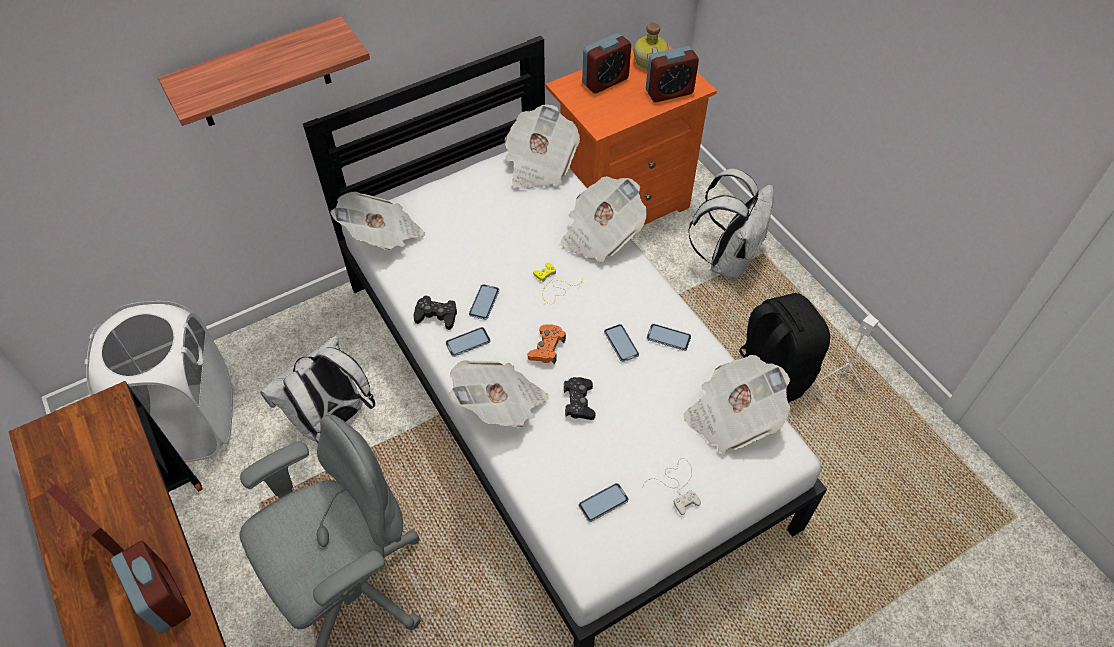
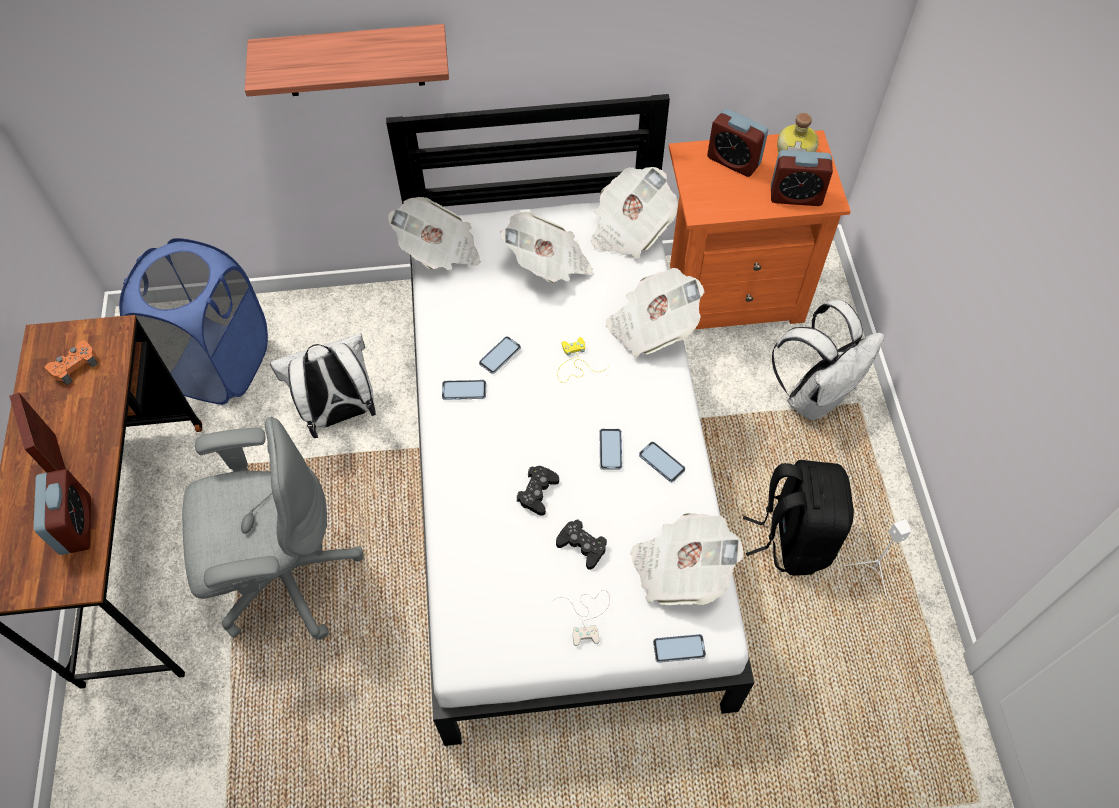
camera: 25 degrees right, 5 degrees up
(190, 423) = (219, 364): white laundry basket -> blue laundry basket
(436, 316) = (448, 352): black game controller -> black game controller (582, 546)
(501, 405) = (462, 465): newspaper -> newspaper (548, 264)
(547, 347) = (535, 425): orange game controller -> orange game controller (74, 365)
(603, 503) = (507, 601): phone -> phone (679, 649)
(605, 81) = (733, 161): alarm clock -> alarm clock turned 45 degrees clockwise

